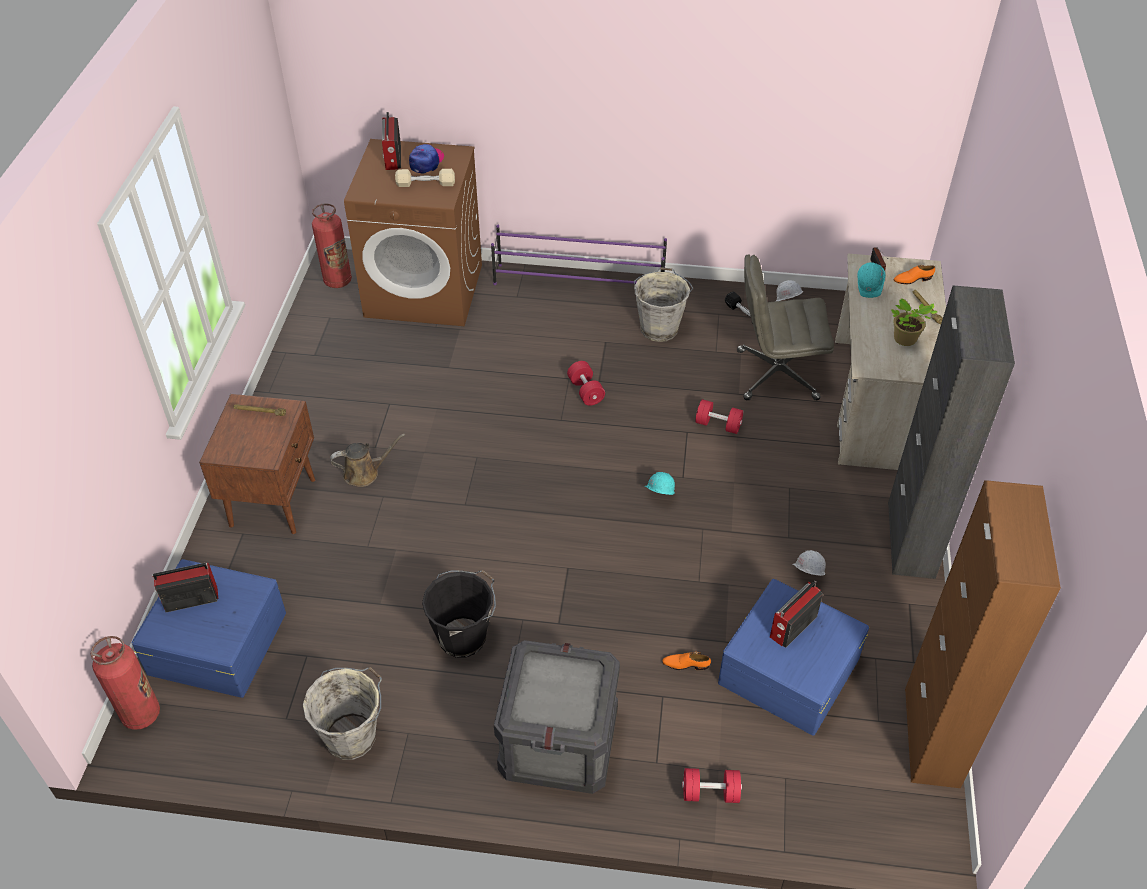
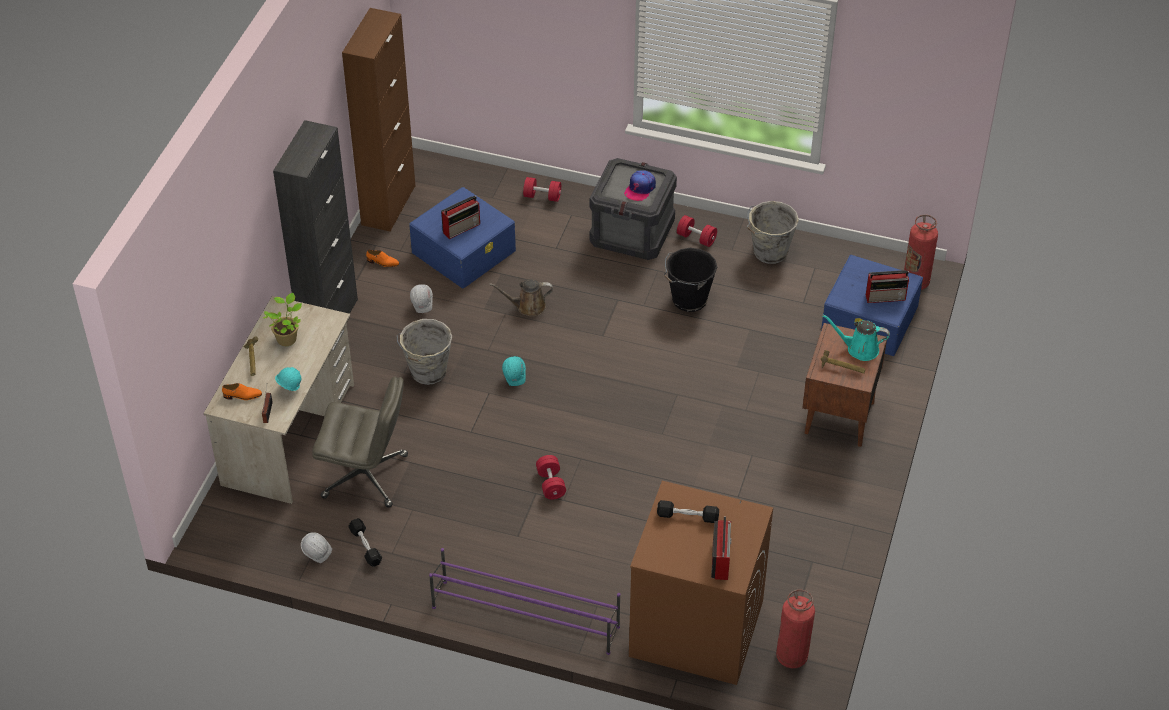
camera: 170 degrees left, 0 degrees up
(237, 441) = (859, 349): none -> turquoise watering can
(364, 473) = (761, 432): brown watering can -> brown watering can (528, 307)
(425, 184) = (687, 516): beige dumbbell -> black dumbbell
(426, 162) = (684, 548): cap -> cap (640, 189)
(659, 328) = (458, 545): grey bucket -> grey bucket (427, 372)
(686, 664) = (533, 263): orange shoe -> orange shoe (382, 262)
(718, 425) = (440, 434): red dumbbell -> red dumbbell (696, 238)

